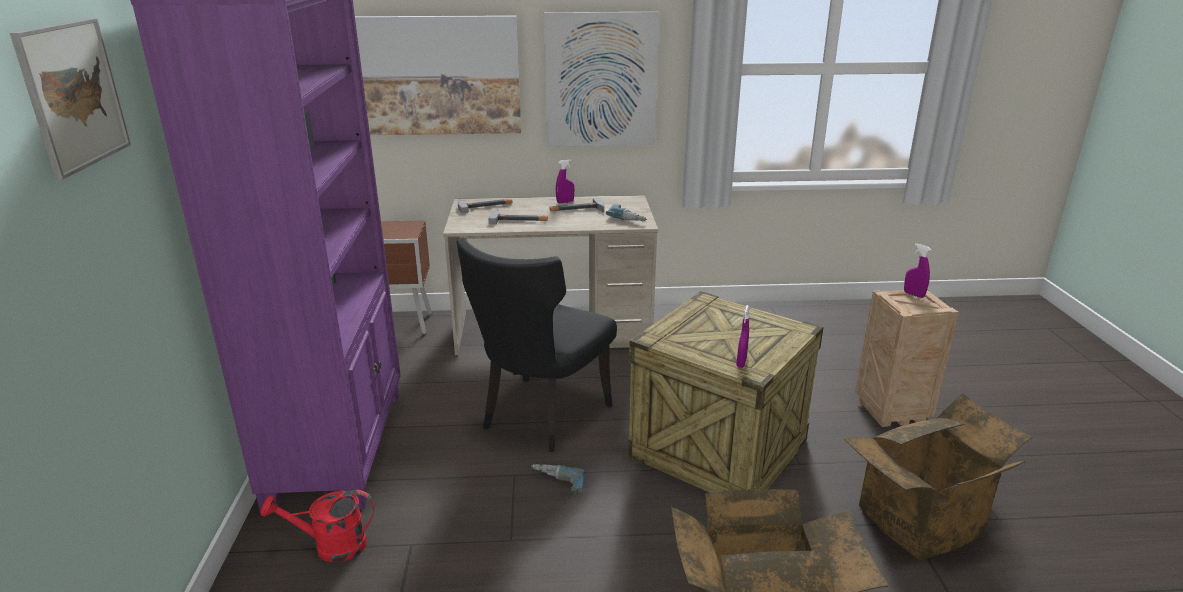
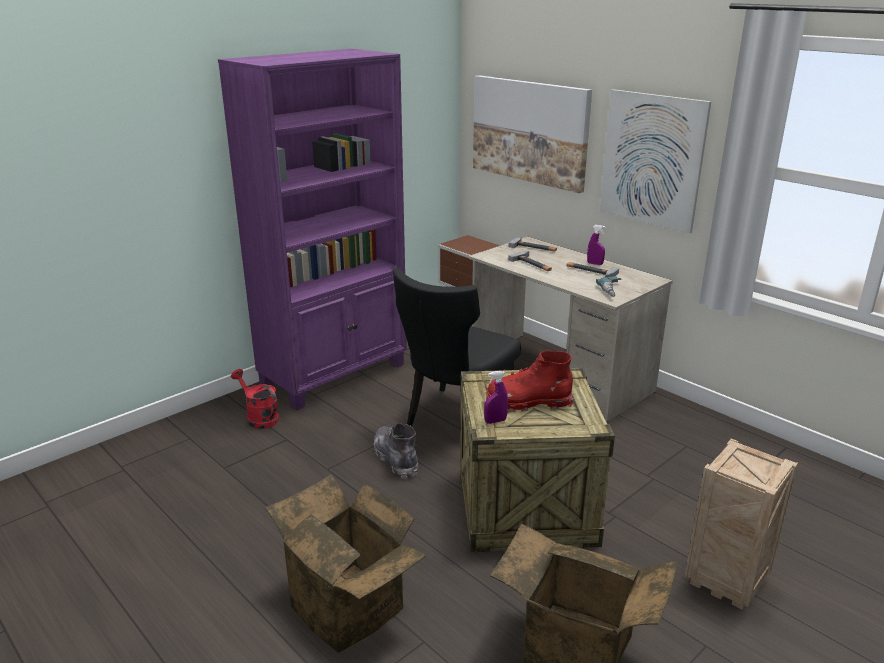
camera: 50 degrees right, 0 degrees up
(74, 95) = (158, 108): picture -> none
(540, 417) = (454, 419): black chair -> black chair turned 45 degrees counterclockwise
(556, 484) = (396, 459): power drill -> grey boot
(727, 336) = (528, 403): none -> red boot
(913, 294) = (764, 461): purple spray bottle -> none

